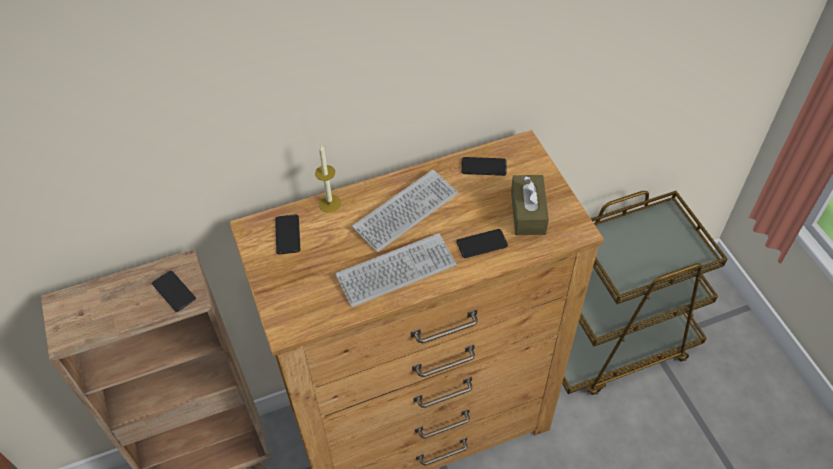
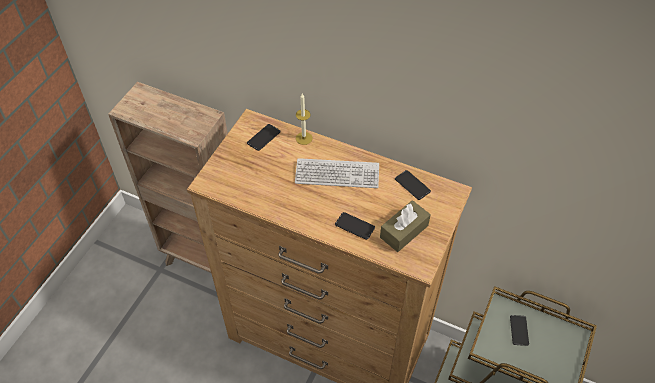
camera: 45 degrees right, 0 degrees up
(174, 291) = (190, 125): phone -> phone (519, 330)
(396, 271) = (292, 201): keyboard -> none

